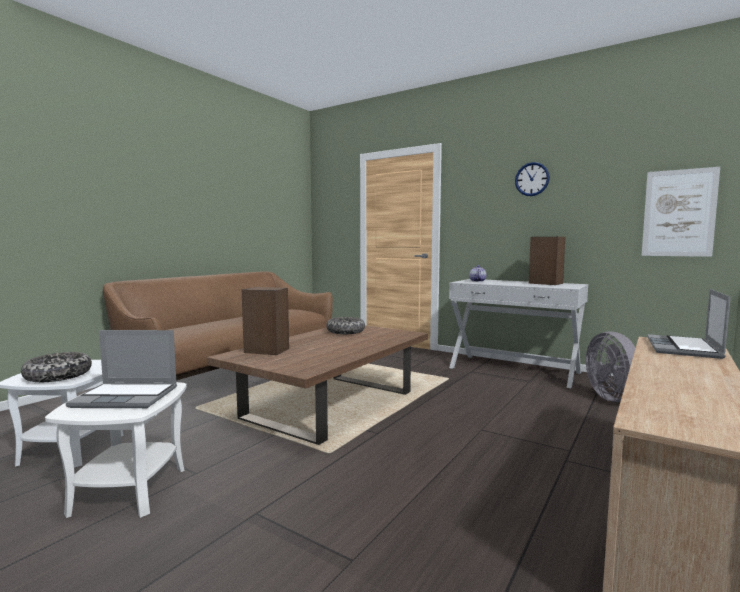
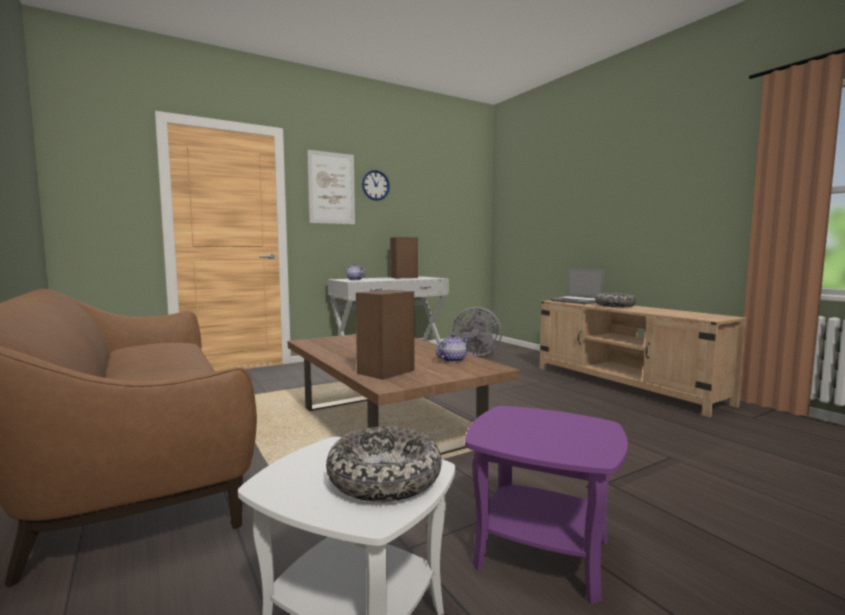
camera: 65 degrees left, 0 degrees up
(127, 397) = (544, 429): laptop -> none
(129, 490) = (541, 553): white side table -> purple side table
(321, 359) = (452, 360): none -> teapot
(345, 331) = (339, 344): bowl -> bowl (615, 306)
(679, 213) = (465, 223): picture -> picture (331, 188)

